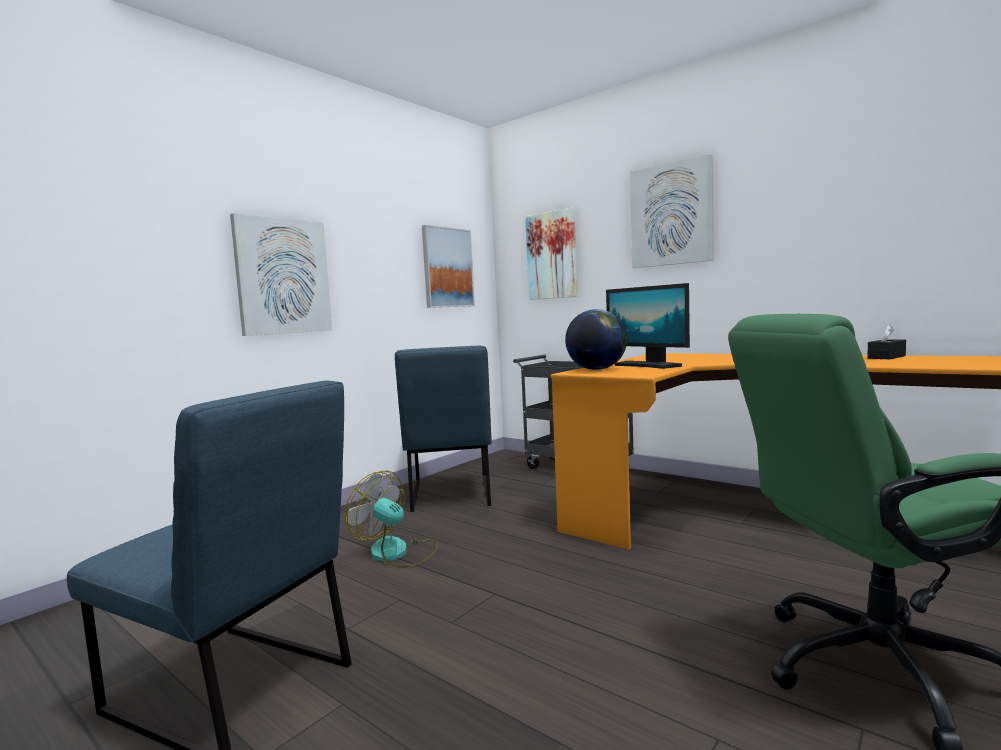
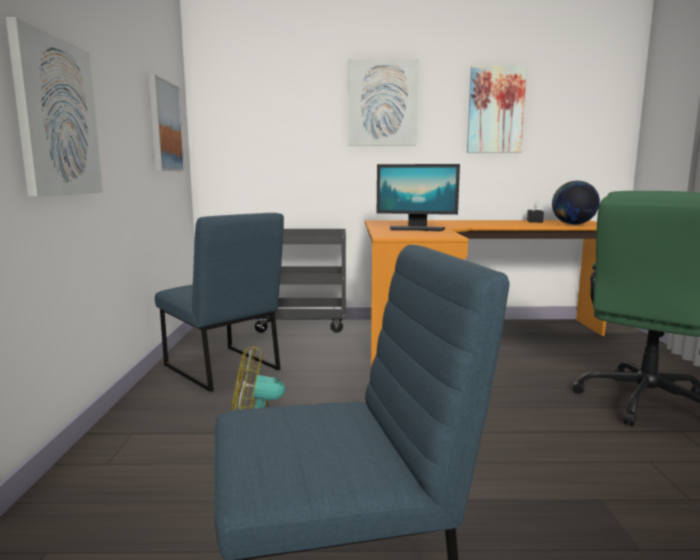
camera: 40 degrees left, 5 degrees up
(552, 255) = (262, 126): picture -> picture (495, 110)
(596, 369) = (393, 233): globe -> globe (573, 224)

